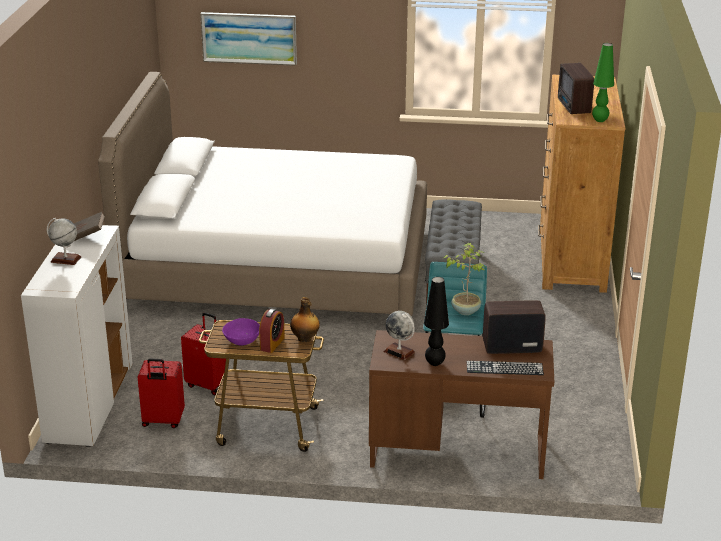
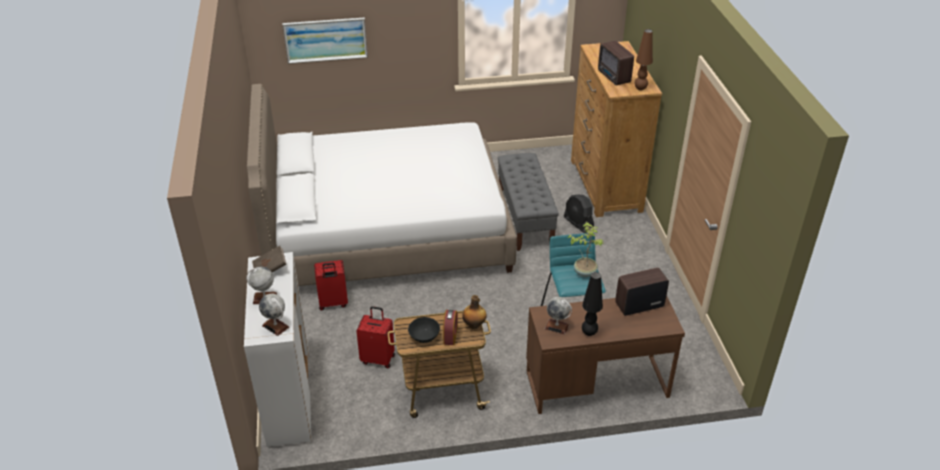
camera: 15 degrees left, 10 degrees up
(63, 283) = (276, 326): none -> globe
(163, 421) = (357, 403): red suitcase -> red suitcase (333, 303)
(242, 341) = (424, 337): purple bowl -> black bowl
(504, 368) = (643, 327): keyboard -> none
(516, 292) = (578, 223): none -> black fan
(599, 120) = (640, 88): green table lamp -> brown table lamp

